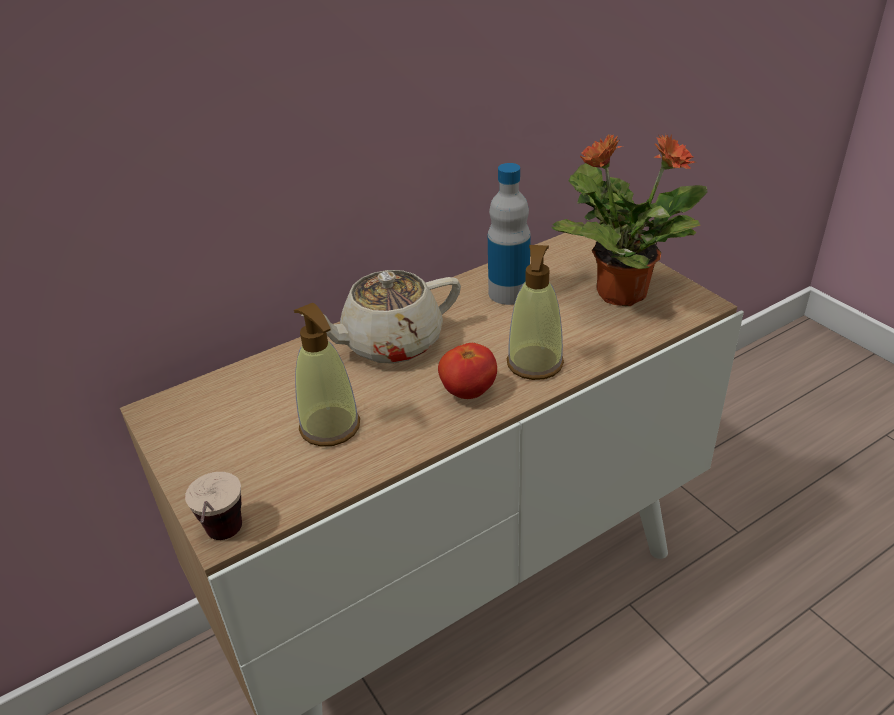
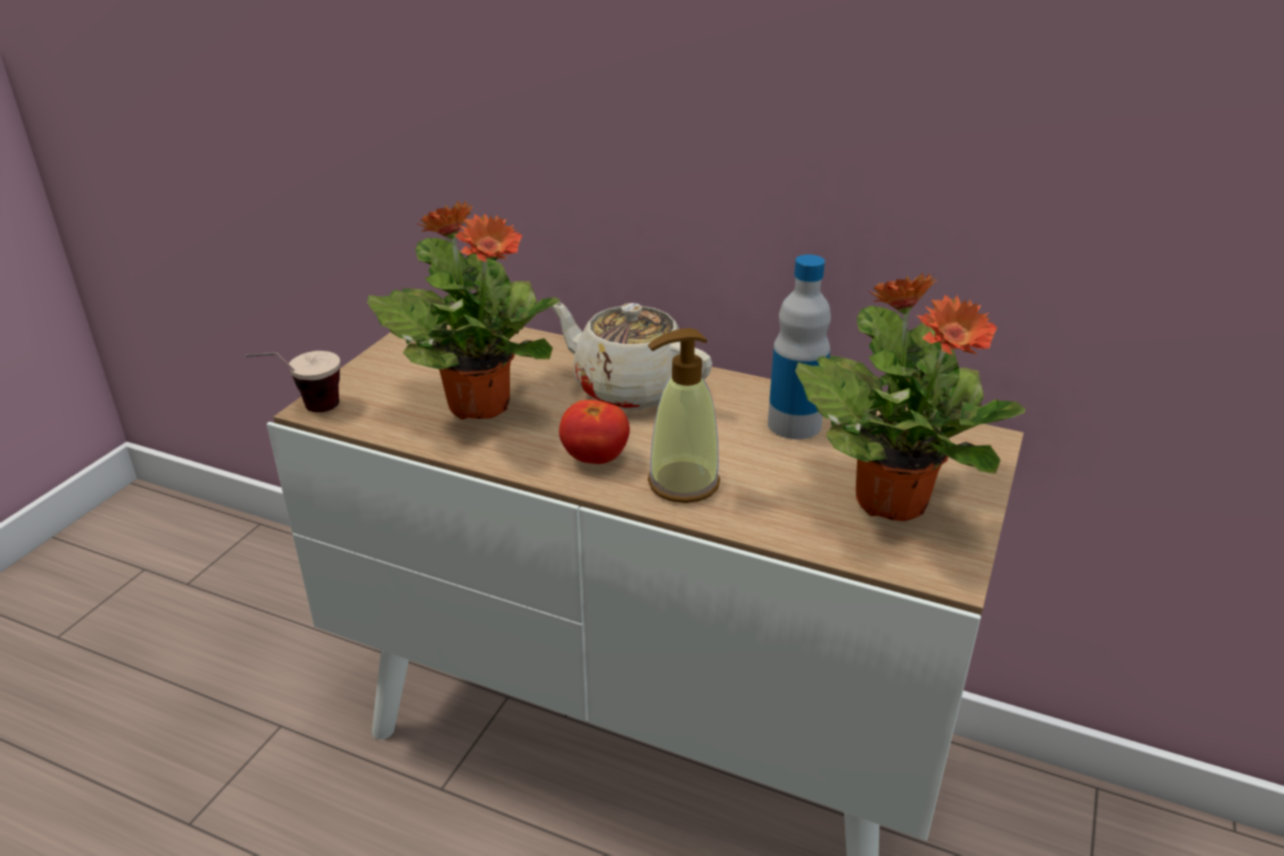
camera: 55 degrees right, 5 degrees down
(330, 427) = (478, 404): soap dispenser -> potted plant

